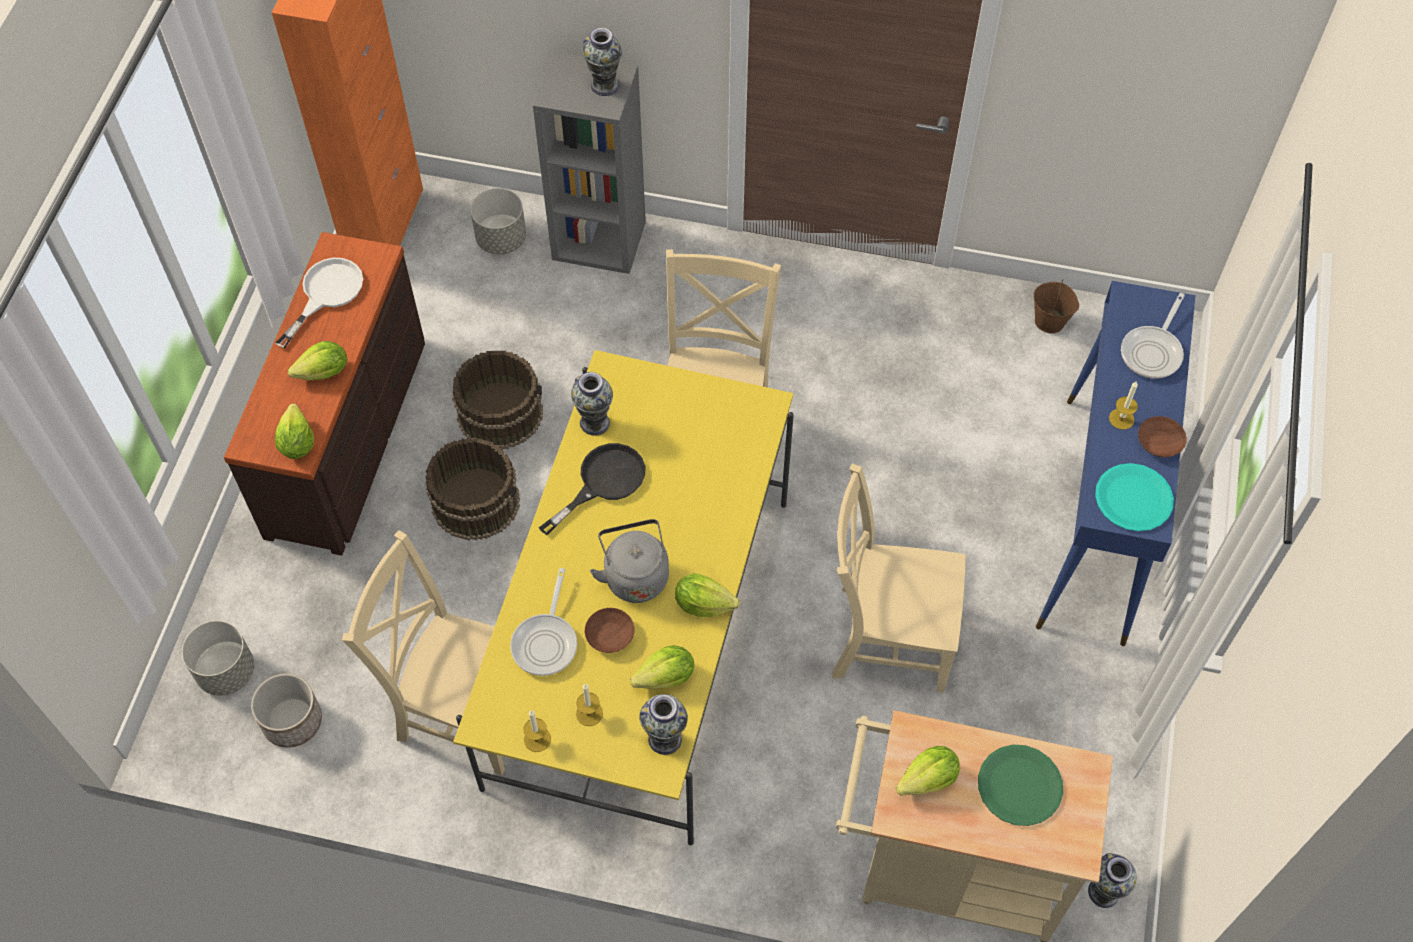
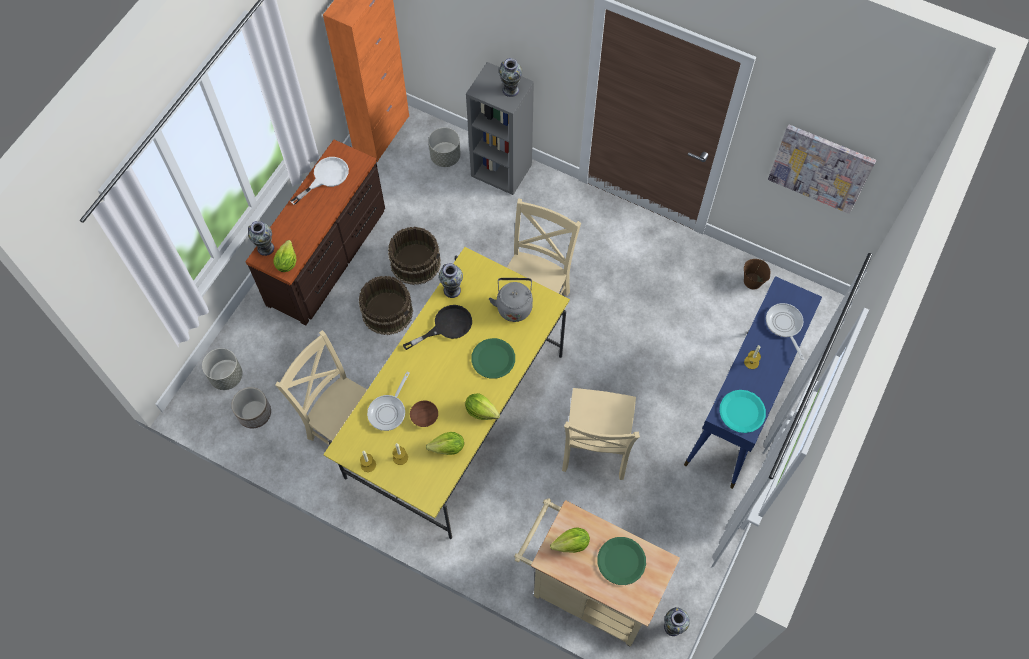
camera: 15 degrees right, 5 degrees up
(324, 373) = (312, 224): lettuce -> none
(635, 575) = (448, 385): grey kettle -> grey kettle (514, 306)
(664, 739) = (437, 483): vase -> vase (265, 248)
(697, 516) = (493, 359): none -> green plate
(886, 637) = (595, 448): beige chair -> beige chair turned 105 degrees counterclockwise
(1142, 91) = (820, 168): none -> picture
(1153, 351) = (784, 325): frying pan -> frying pan turned 120 degrees clockwise
(1158, 443) = (768, 382): brown bowl -> none

